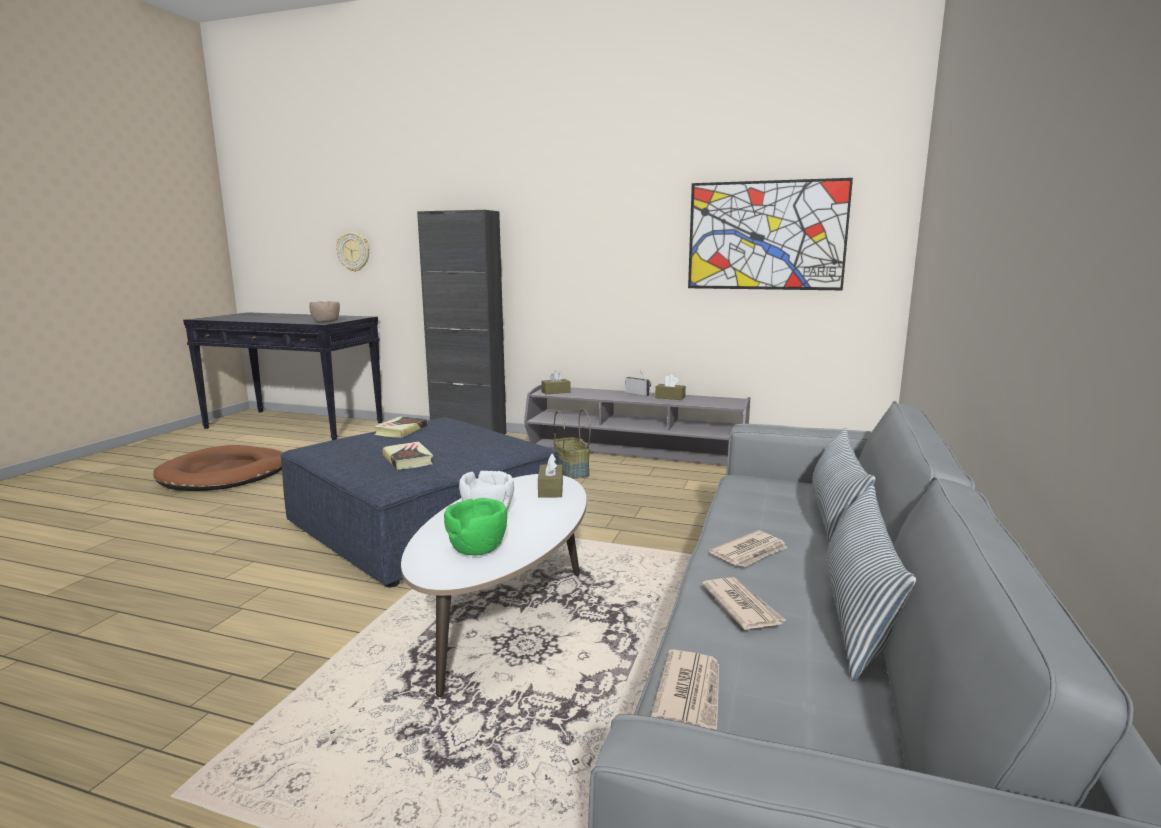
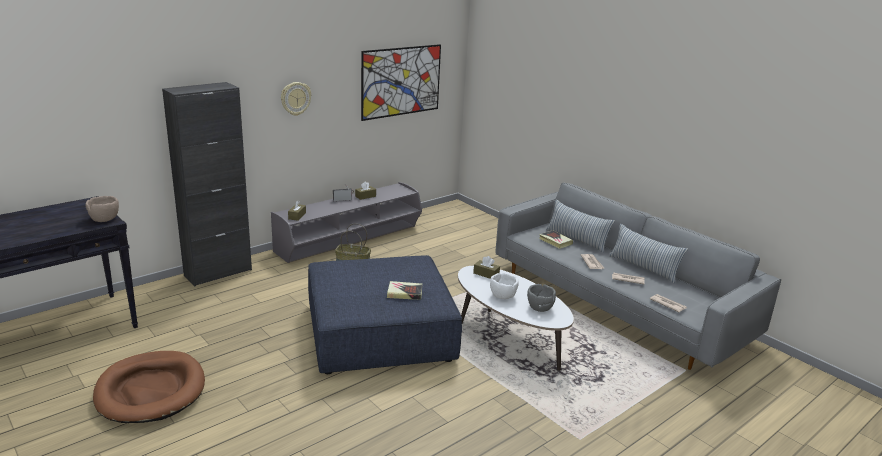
camera: 60 degrees left, 10 degrees up
(354, 251) = (58, 136): wall clock -> wall clock (295, 98)
(401, 430) = (336, 282): book -> book (555, 241)
(477, 548) = (539, 307): green bowl -> grey bowl

